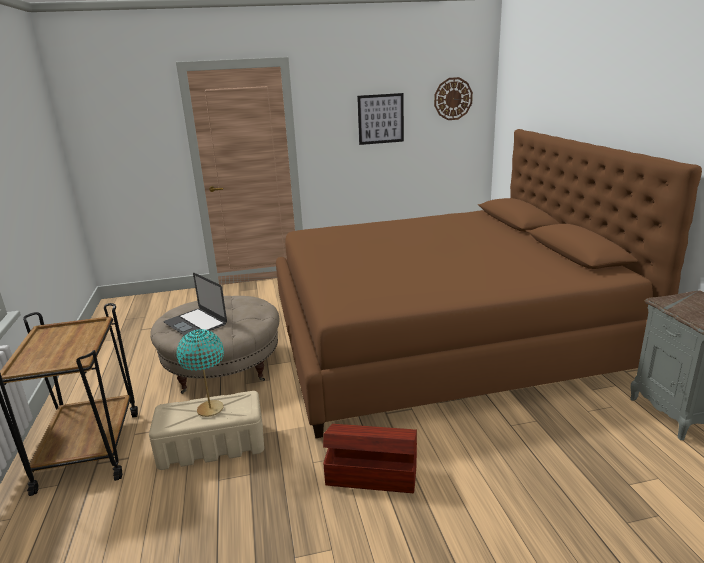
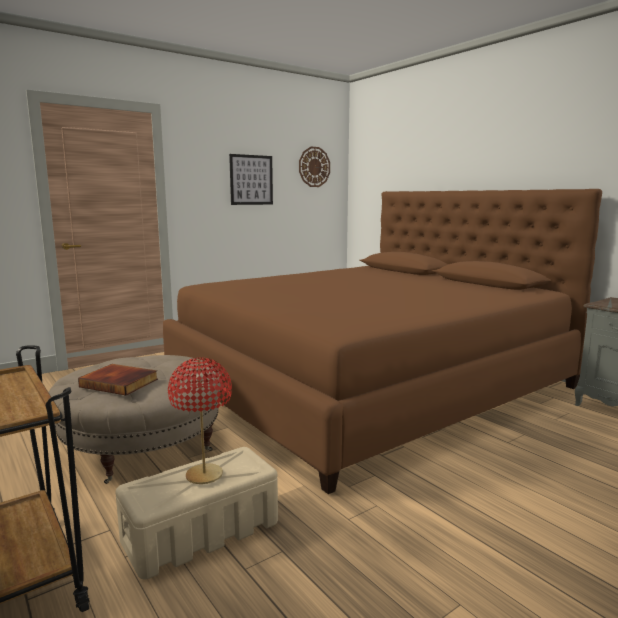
camera: 25 degrees left, 10 degrees down
(195, 323) = (120, 382): laptop -> book
(210, 409) = (205, 475): turquoise table lamp -> red table lamp
(371, 473) = (423, 514): brown storage box -> none

